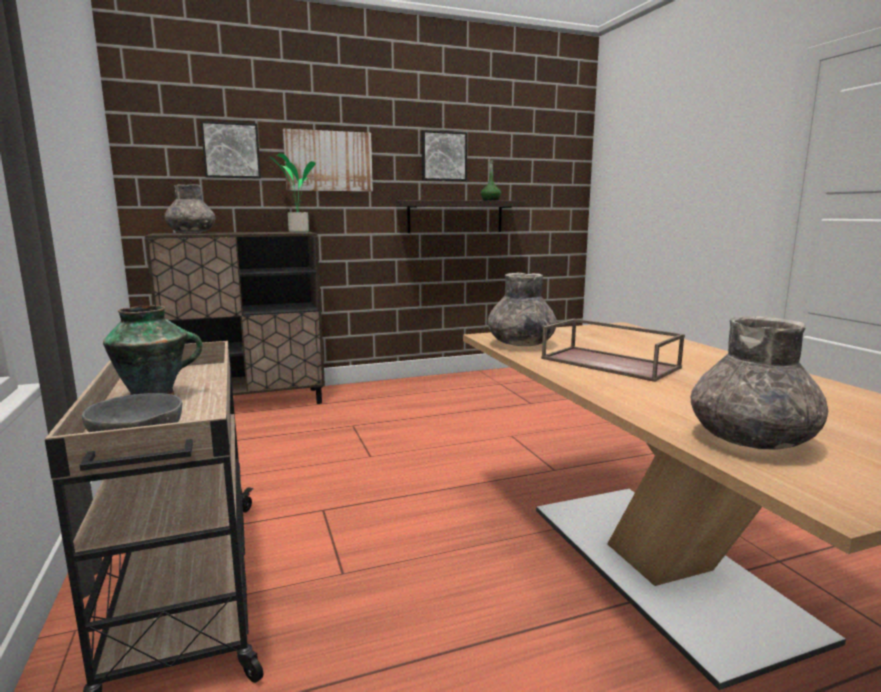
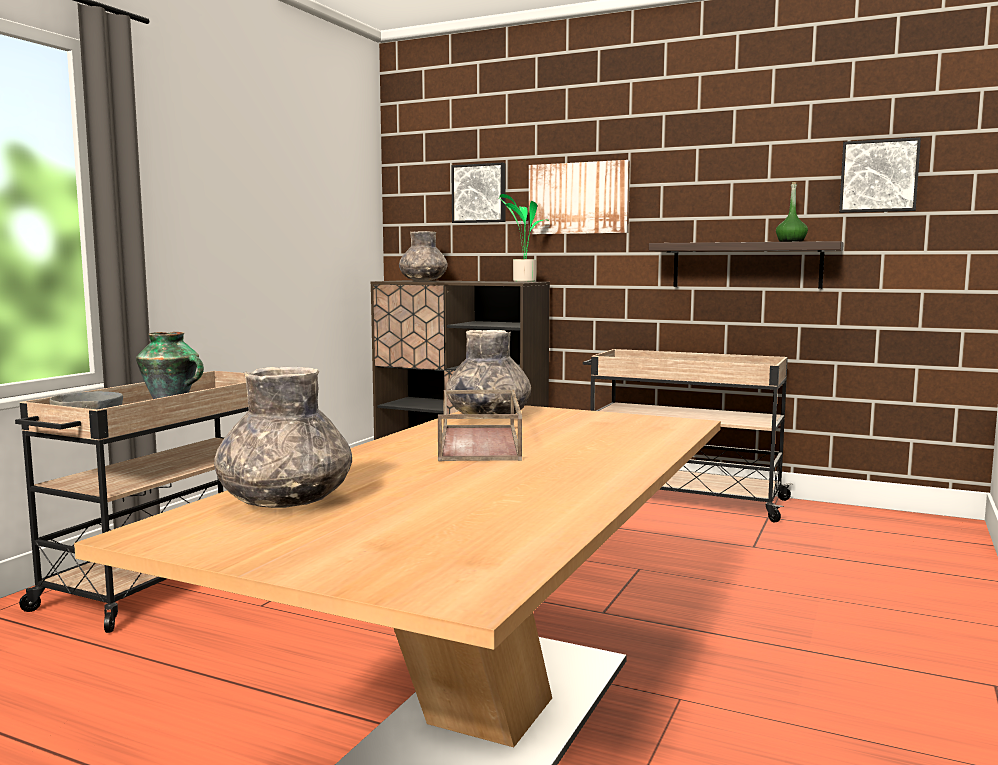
camera: 45 degrees right, 5 degrees down
(436, 385) = (681, 498): none -> beige cart
(443, 156) = (730, 182): picture -> picture (879, 176)

